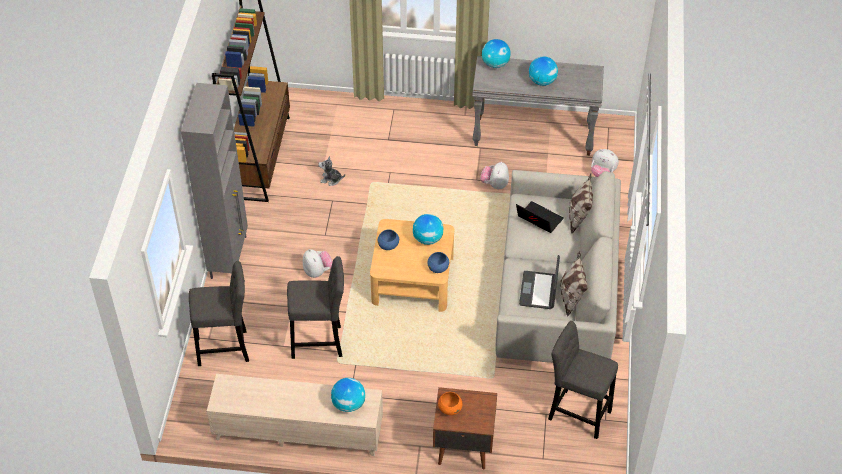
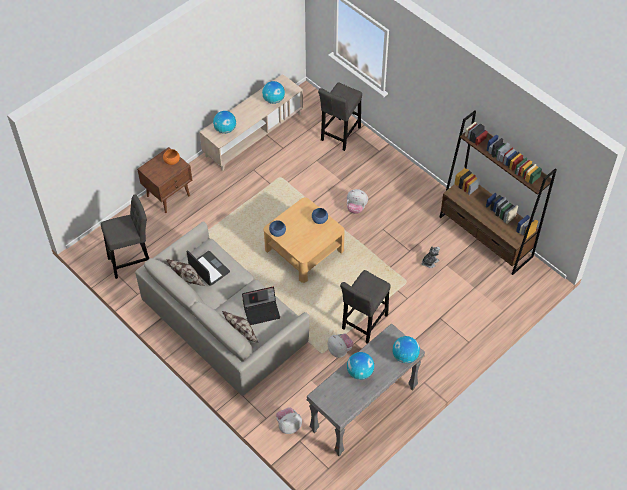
camera: 130 degrees right, 5 degrees up
(229, 256) = (409, 173): grey cabinet -> none
(320, 342) = (302, 177): grey stool -> grey stool (363, 324)
(427, 239) = (305, 242): globe -> globe (273, 100)

